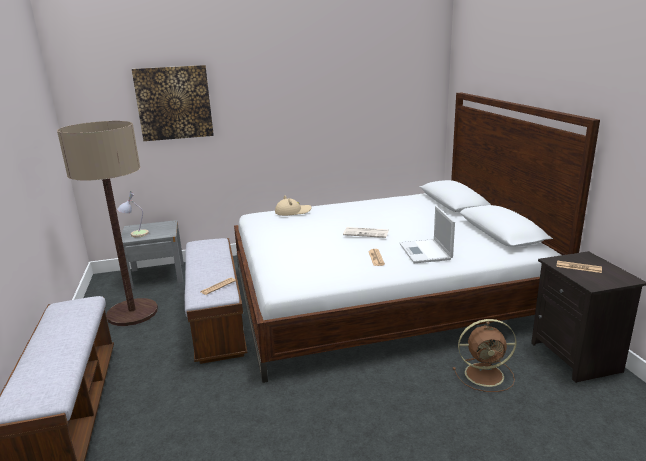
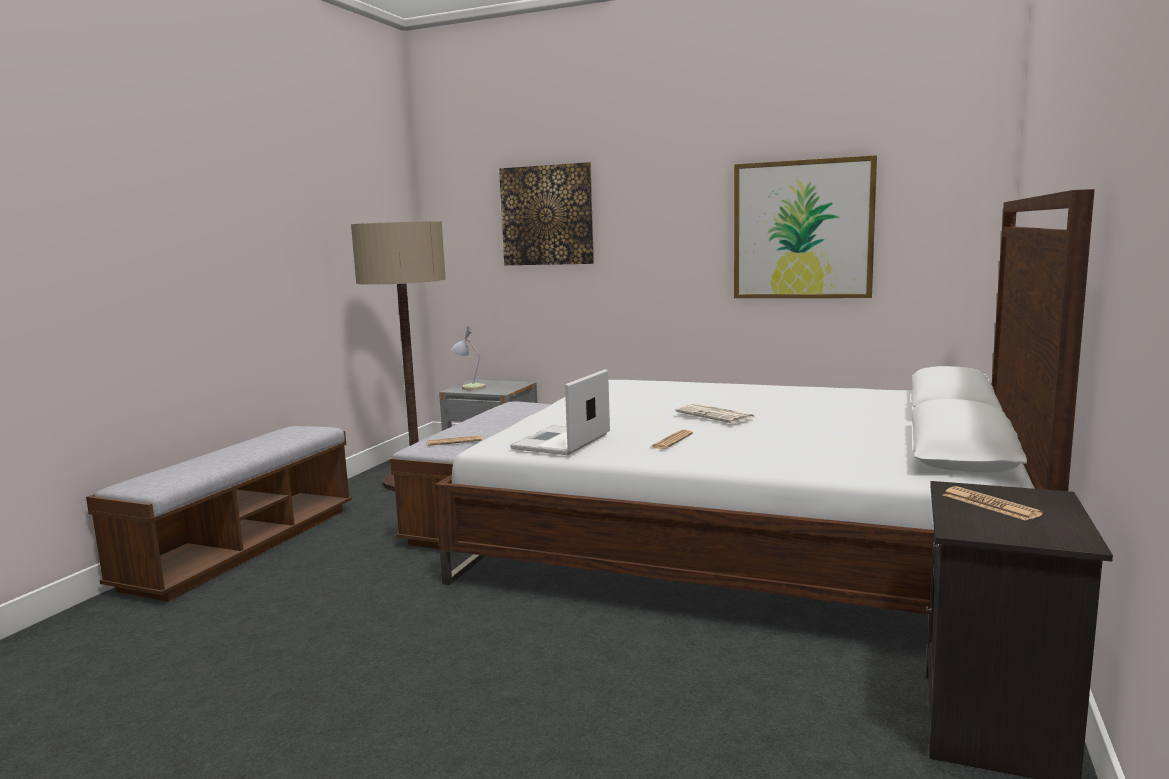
camera: 35 degrees right, 10 degrees down
(293, 212) = (660, 382): beige hat -> none
(346, 107) = (802, 230): none -> picture
(425, 252) = (762, 448): laptop -> laptop (561, 442)
(486, 374) = (764, 683): brown fan -> none

